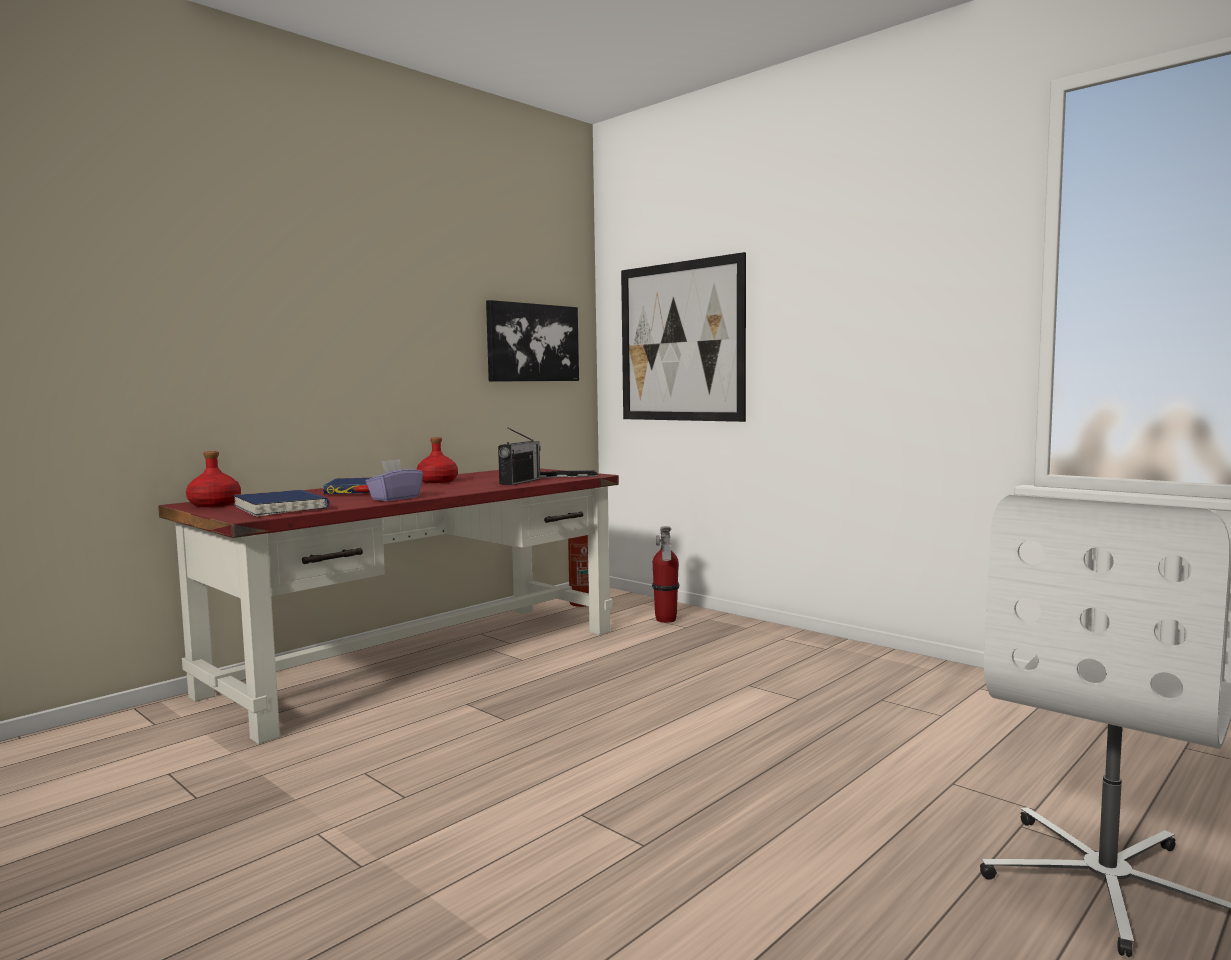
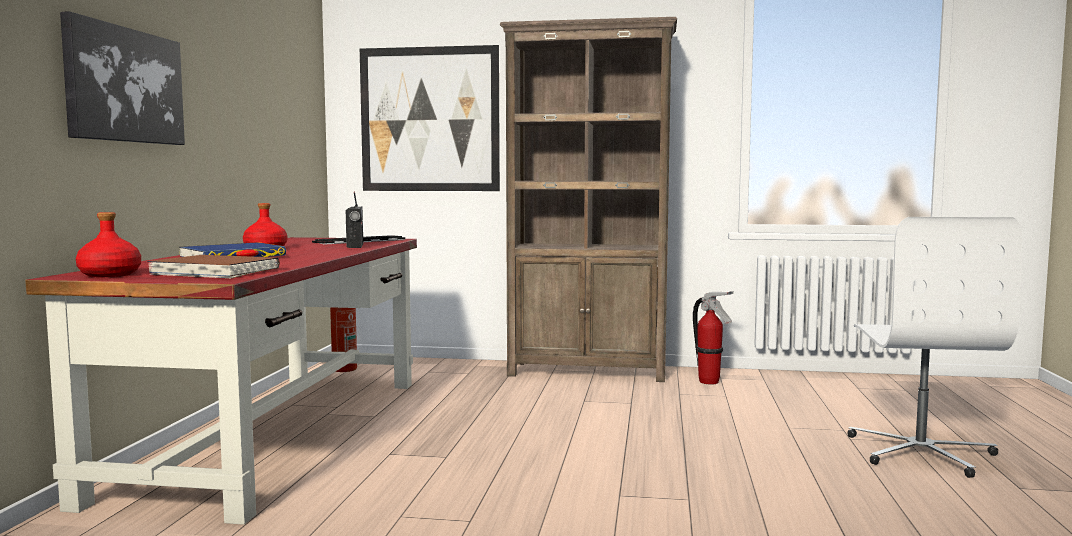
camera: 35 degrees left, 0 degrees up
(280, 508) = (215, 272): blue book -> brown book
(395, 498) = (299, 260): purple tissue box -> none
(532, 342) = (289, 112): picture -> picture (124, 85)
(666, 620) = (442, 371): fire extinguisher -> fire extinguisher (709, 382)
(818, 648) = (588, 372): none -> brown bookcase

